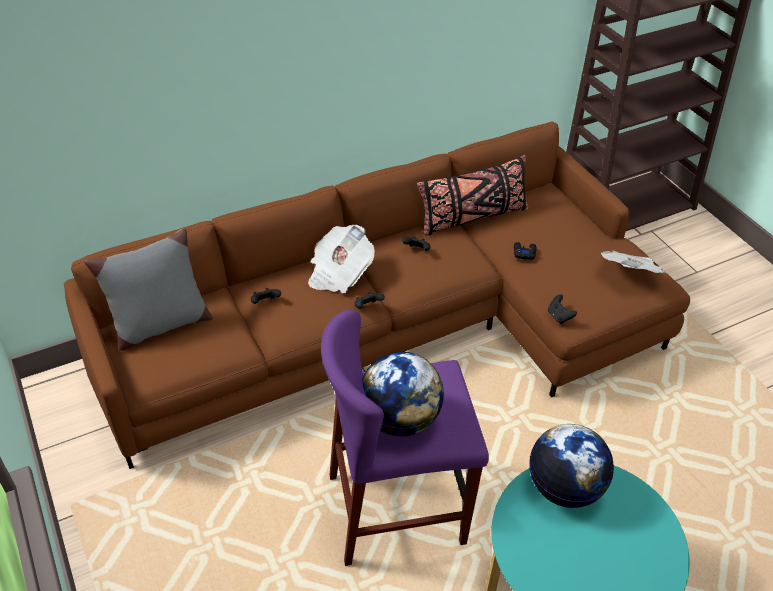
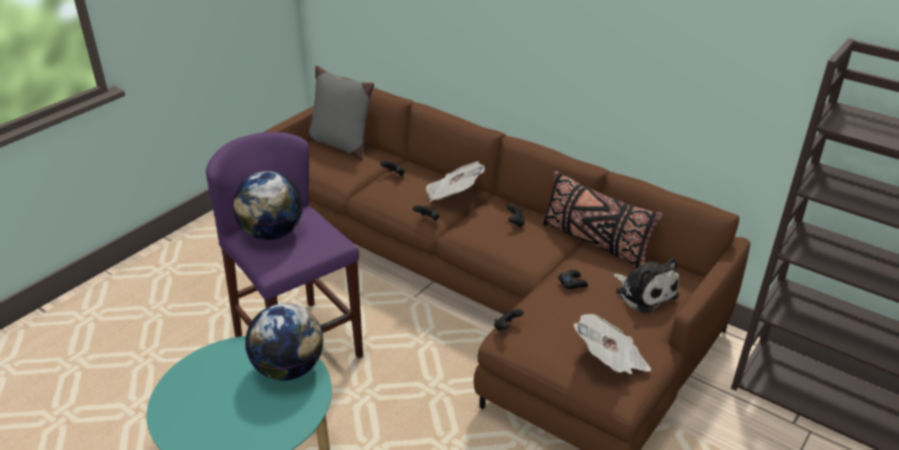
camera: 65 degrees right, 10 degrees down
(557, 220) = (644, 292): none -> plush toy

